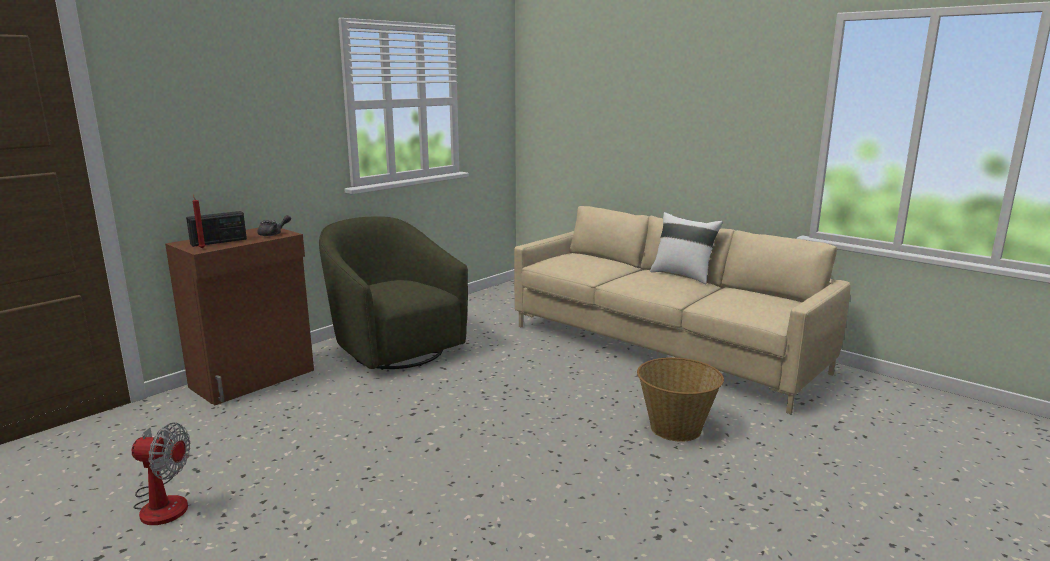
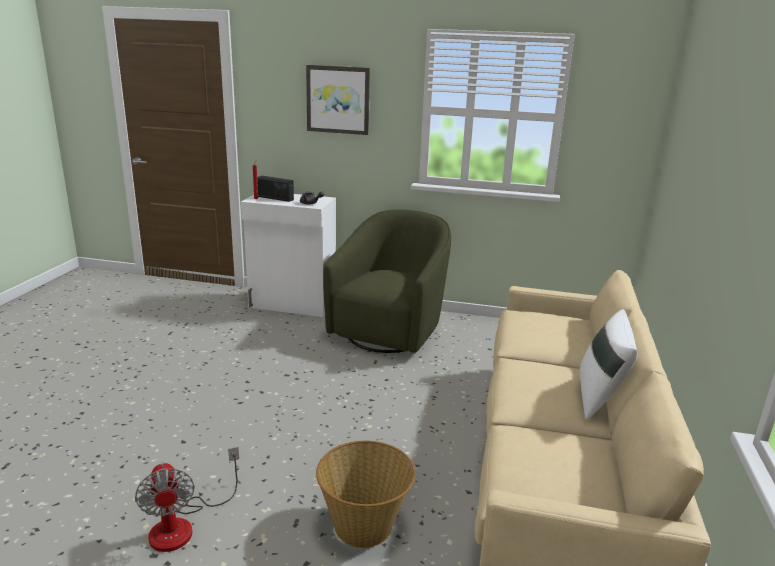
camera: 60 degrees right, 5 degrees up
(163, 502) = (132, 338): fan -> fan (183, 525)
(253, 103) = (338, 100): none -> picture
(254, 379) = (292, 304): brown cabinet -> white cabinet

